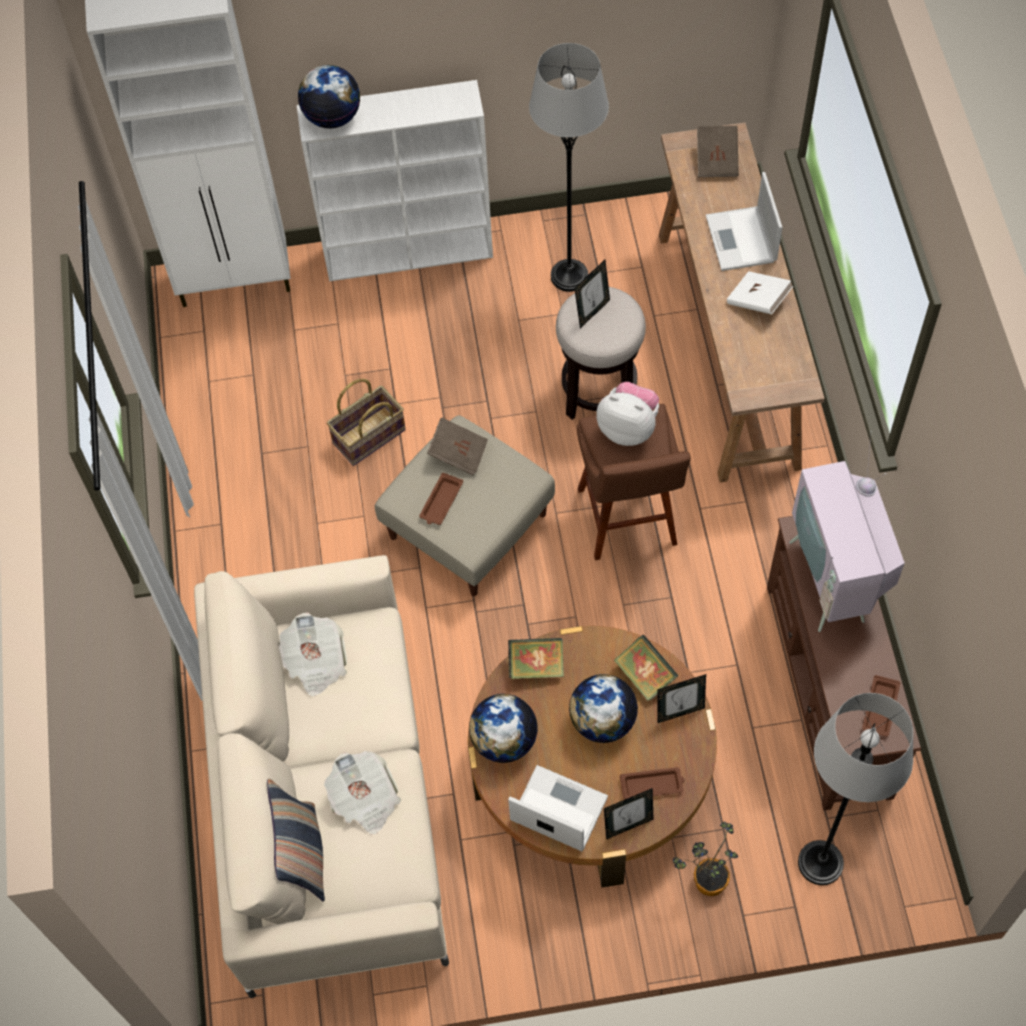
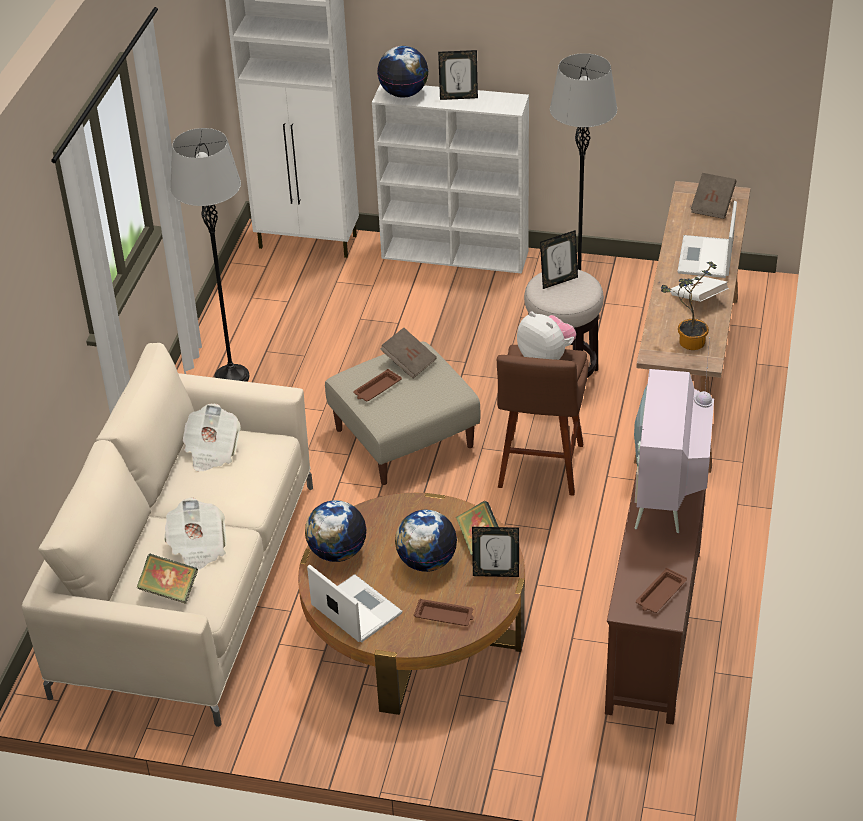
camera: 20 degrees right, 20 degrees down
(303, 854) = (128, 569): pillow -> none
(369, 437) = (356, 362): basket -> none
(536, 666) = (392, 511): book -> book (169, 590)
(628, 825) = (408, 637): picture frame -> picture frame (458, 97)
(705, 881) = (471, 734): potted plant -> potted plant (688, 341)
(820, 863) = (582, 751): grey floor lamp -> grey floor lamp (232, 377)

